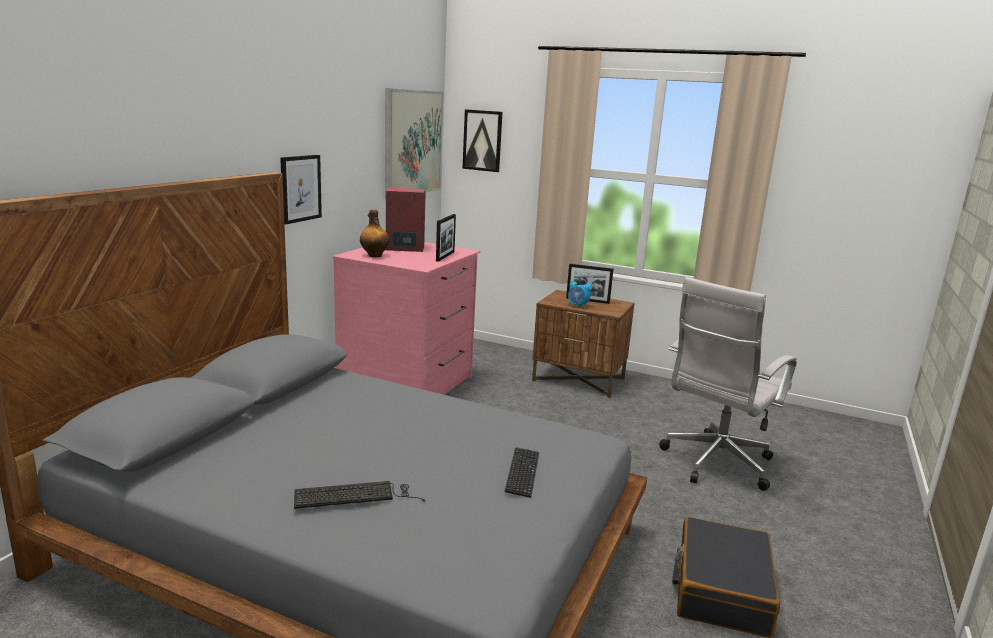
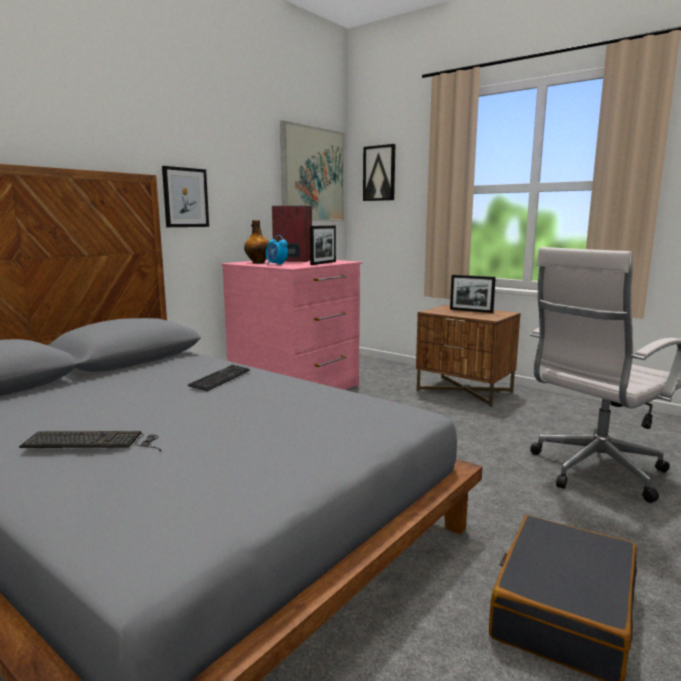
camera: 15 degrees right, 5 degrees down
(522, 473) = (300, 436): keyboard -> keyboard (220, 379)
(578, 306) = (458, 314): alarm clock -> alarm clock (276, 265)

